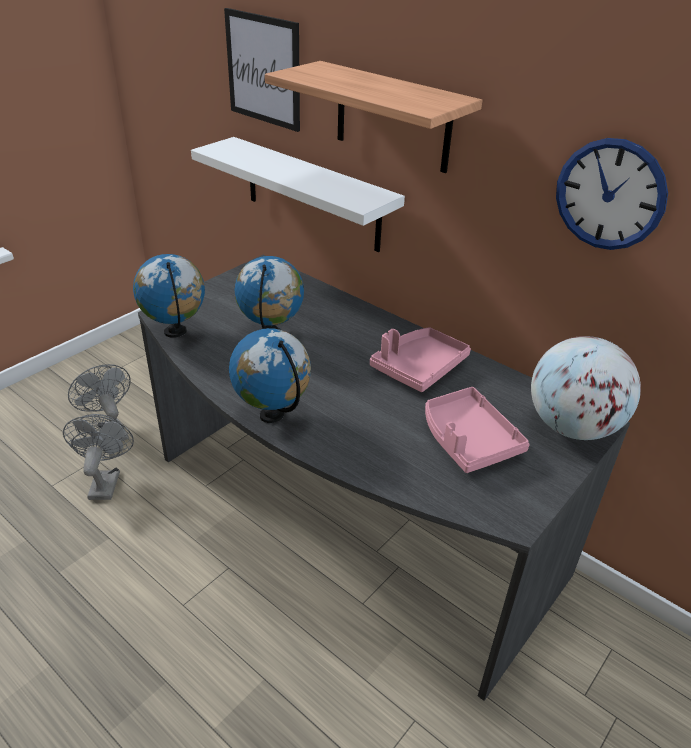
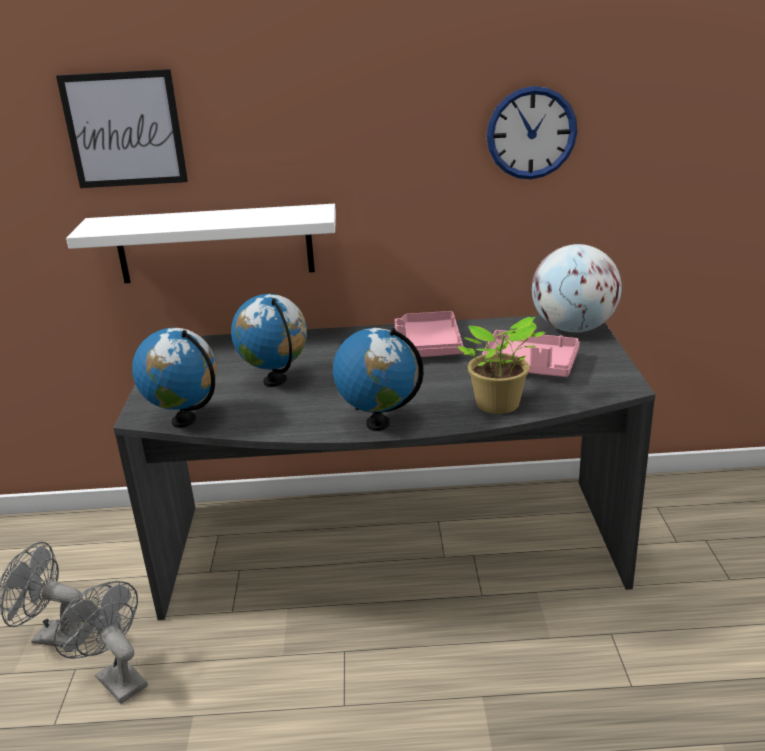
camera: 40 degrees left, 10 degrees down
(377, 461) = (498, 406): none -> potted plant
(392, 117) = (307, 132): shelf -> none

